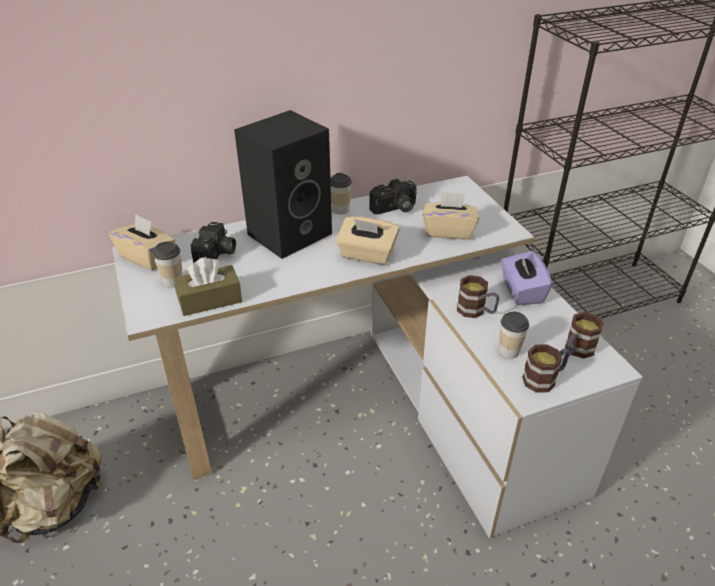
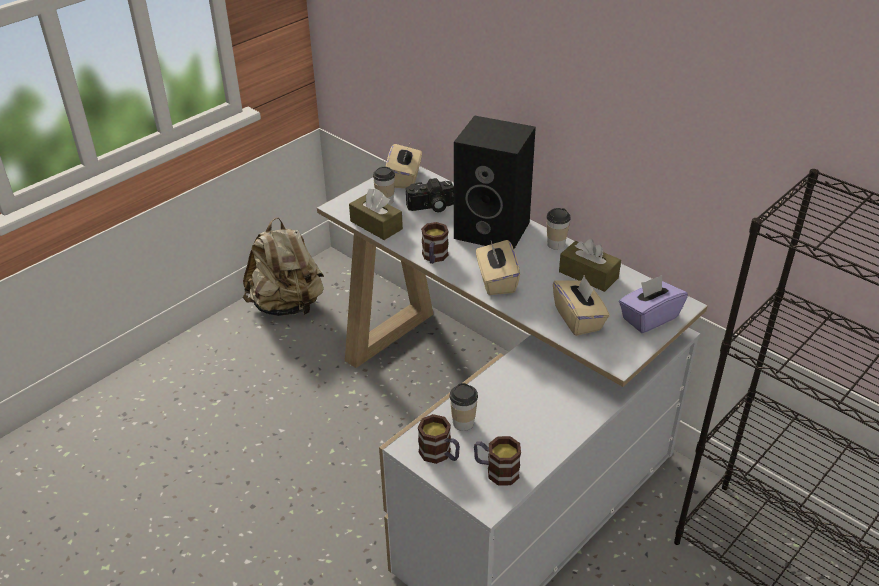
camera: 65 degrees right, 0 degrees up
(395, 209) = (588, 275): camera -> brown tissue box
(476, 311) = (507, 388): mug -> mug (434, 258)
(521, 291) = (564, 413): purple tissue box -> purple tissue box (649, 318)

